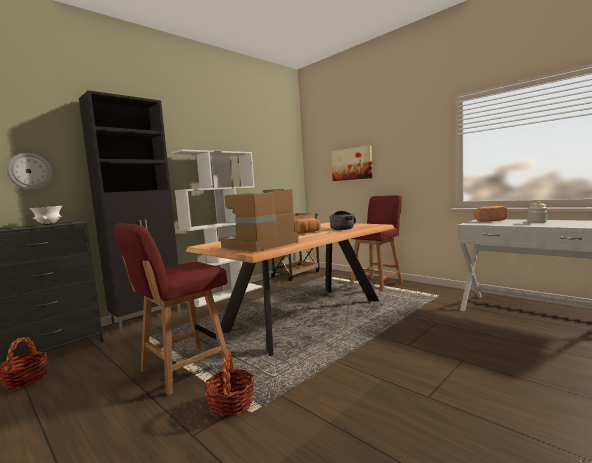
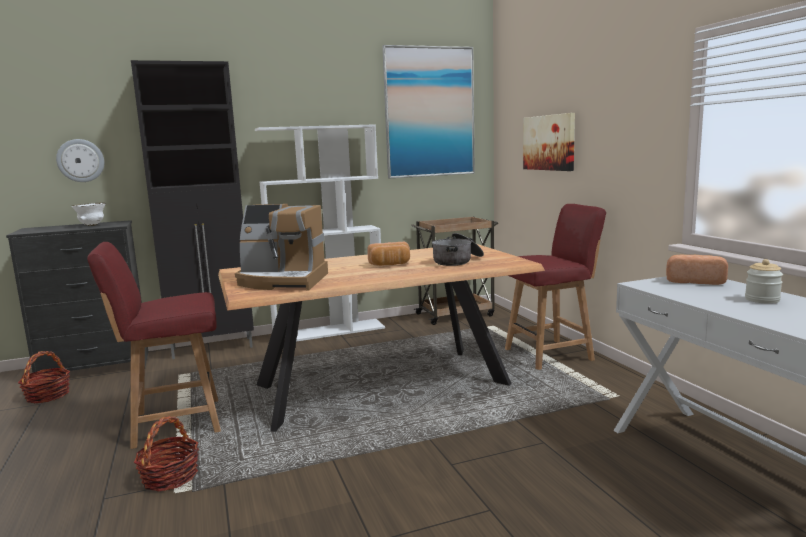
camera: 25 degrees right, 5 degrees up
(259, 245) = (283, 281): coffee machine -> coffee machine turned 150 degrees counterclockwise
(271, 148) = (429, 112): none -> picture

